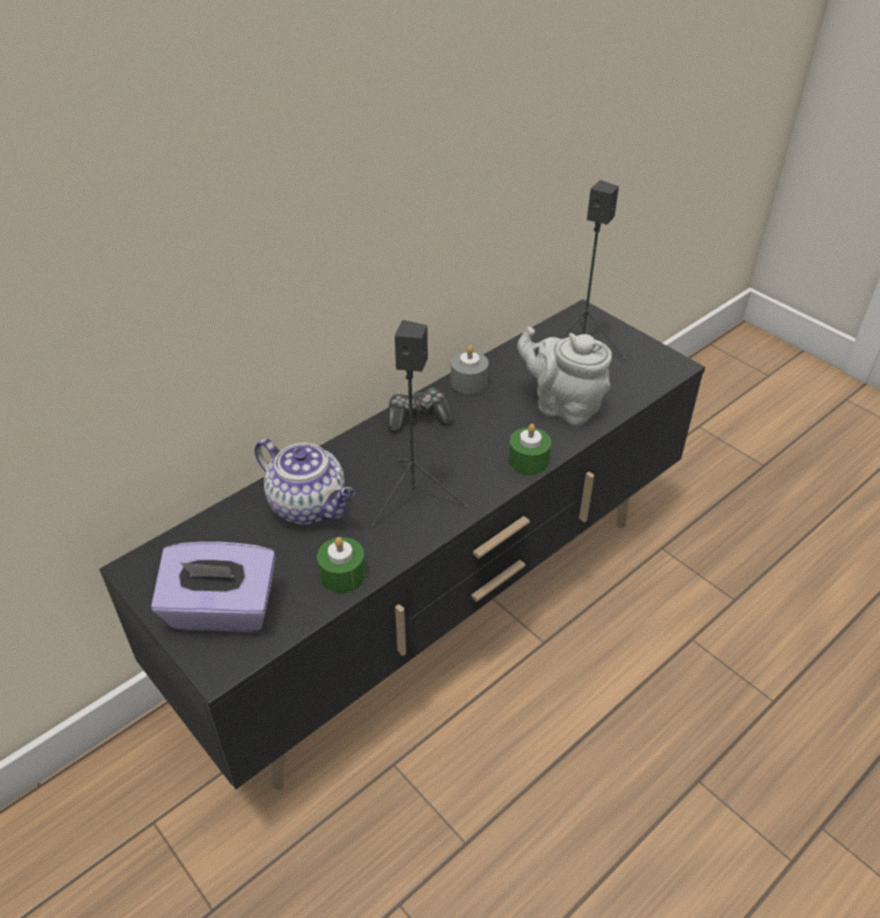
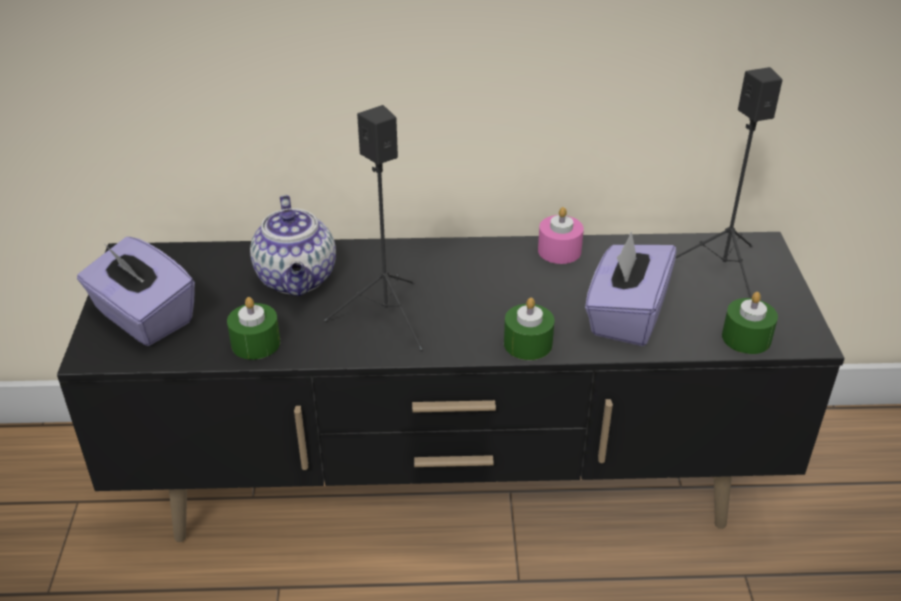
camera: 40 degrees right, 5 degrees down
(418, 418) = (473, 258): game controller -> none
(469, 382) = (559, 251): grey candle -> pink candle
(563, 406) = (626, 315): grey teapot -> purple tissue box
(644, 382) = (746, 338): none -> green candle

